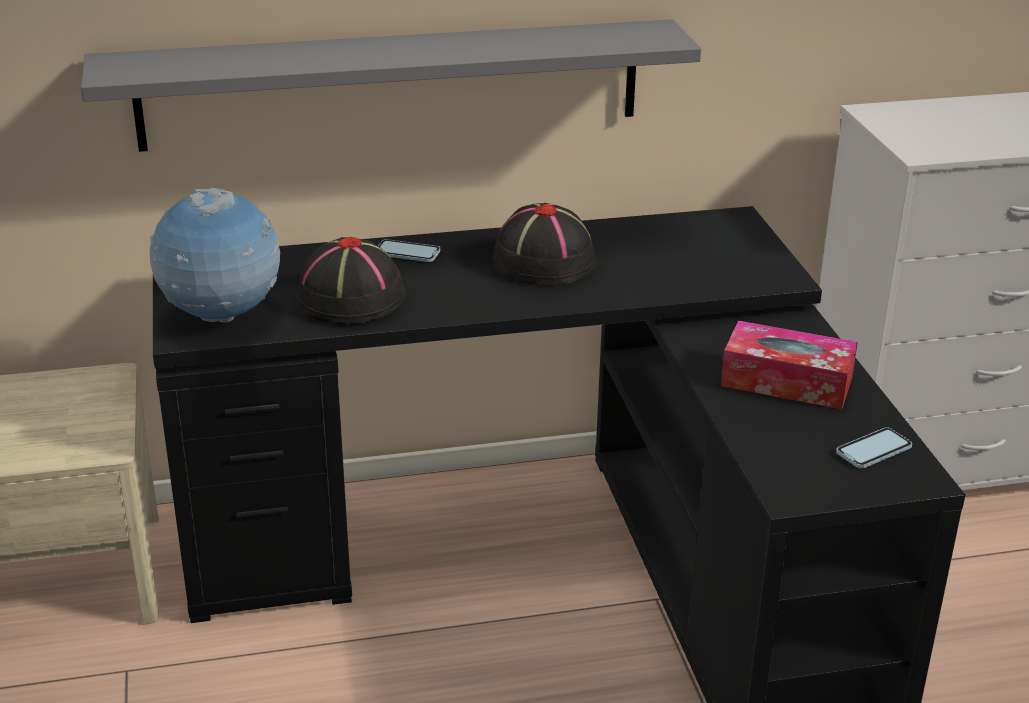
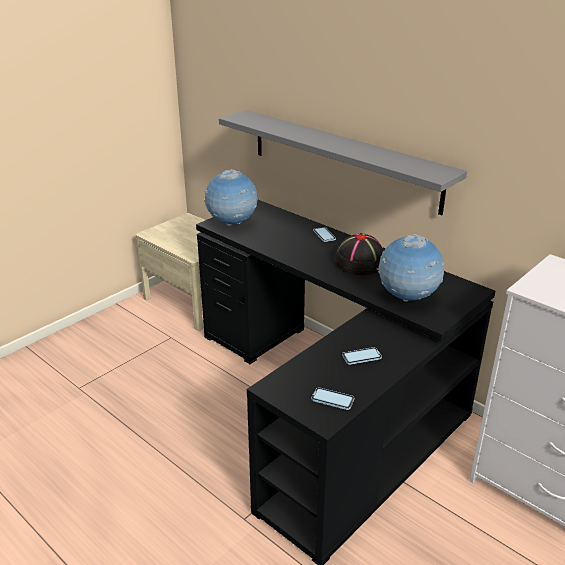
camera: 55 degrees right, 0 degrees up
(350, 300) = (274, 239): black hat -> none
(700, 272) = (407, 298): none -> globe
(786, 381) = (361, 357): tissue box -> phone

